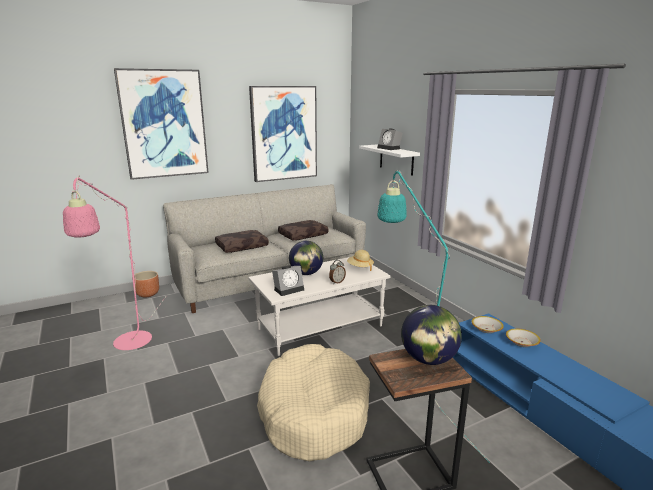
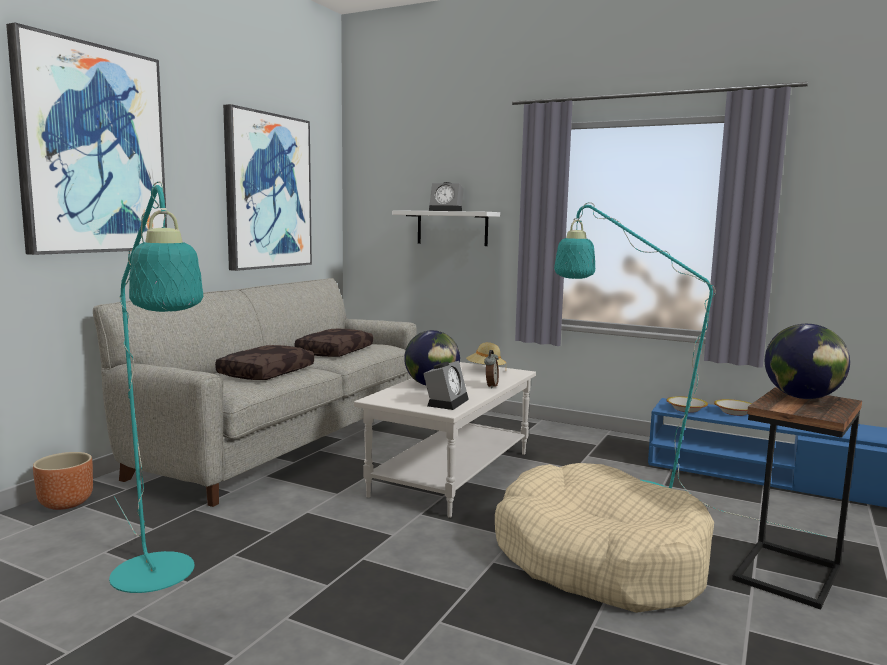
camera: 35 degrees left, 10 degrees down
(129, 345) = (158, 581): pink floor lamp -> turquoise floor lamp

